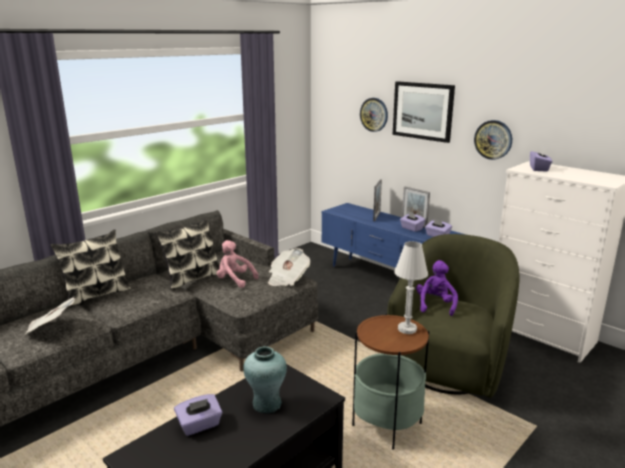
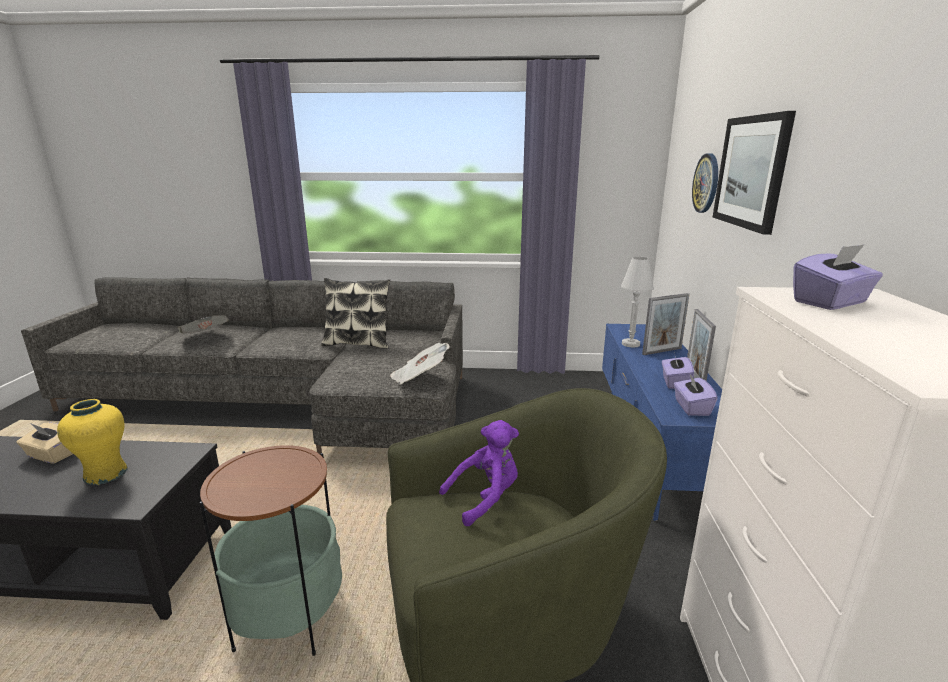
camera: 50 degrees right, 0 degrees up
(96, 295) = (280, 328): pillow -> none
(199, 425) = (52, 455): purple tissue box -> beige tissue box
(234, 280) = (378, 358): pink plush toy -> none
(266, 404) = (105, 474): turquoise vase -> yellow vase
(407, 329) = (285, 485): white table lamp -> white table lamp (630, 344)
(493, 139) = (829, 231): wall clock -> none

